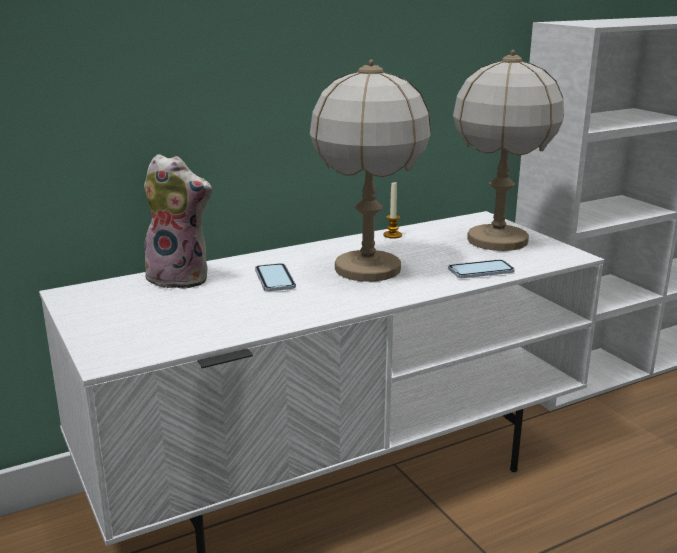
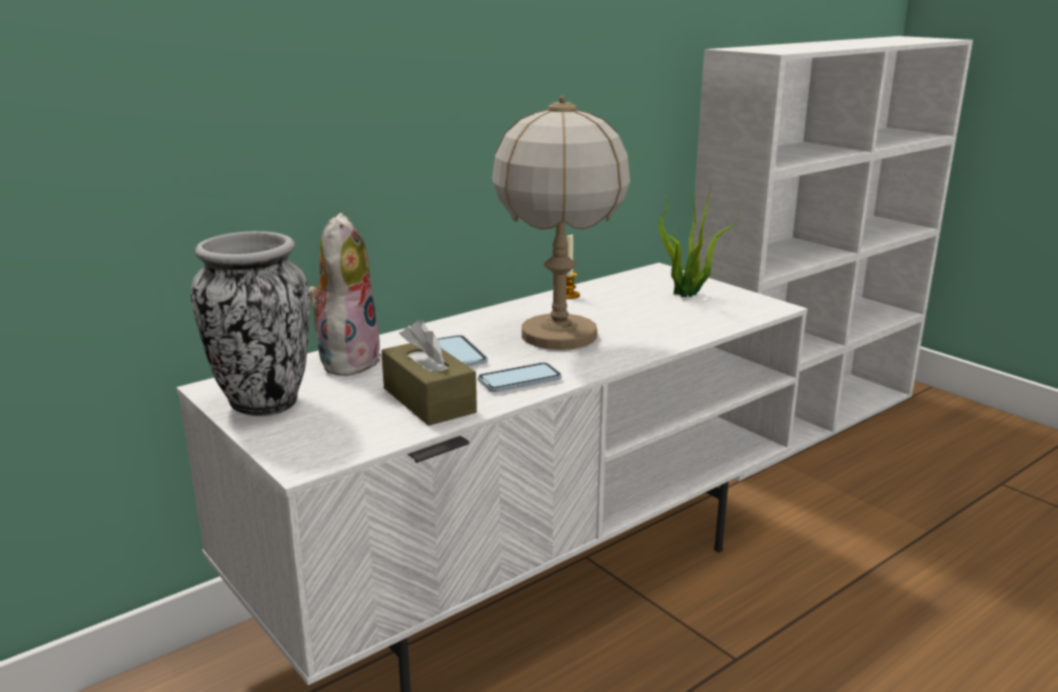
camera: 10 degrees left, 0 degrees up
(98, 309) = (263, 404): none -> vase
(181, 278) = (347, 360): plush toy -> plush toy turned 90 degrees counterclockwise
(232, 316) = (429, 400): none -> brown tissue box
(480, 271) = (684, 330): phone -> phone (519, 380)
(498, 240) = (687, 294): table lamp -> potted plant

